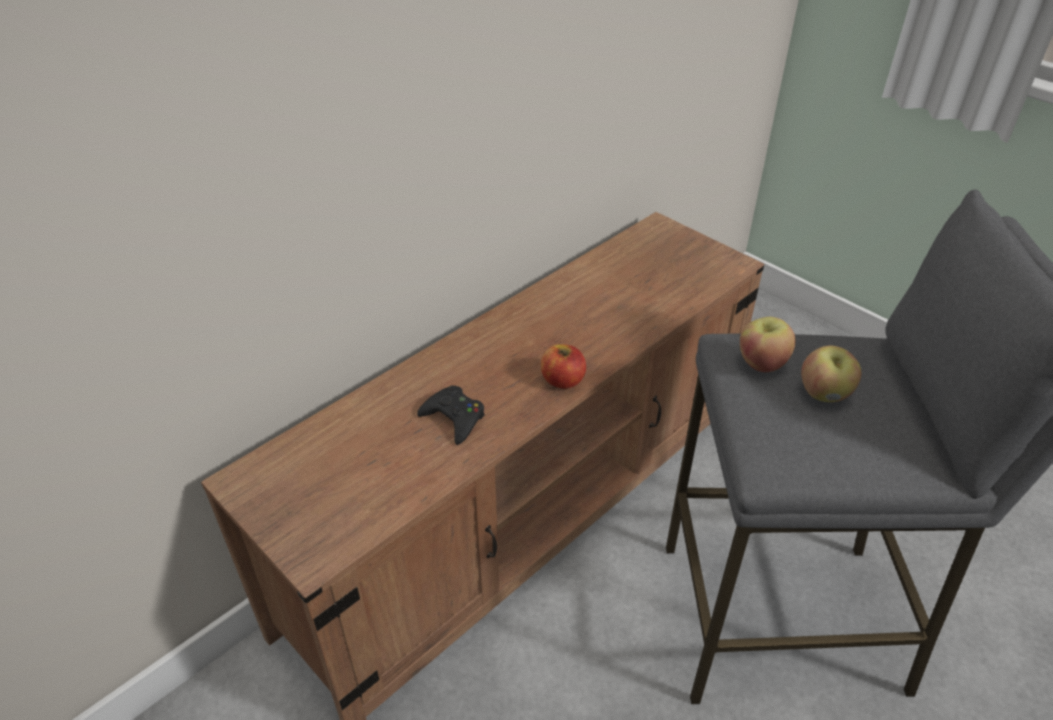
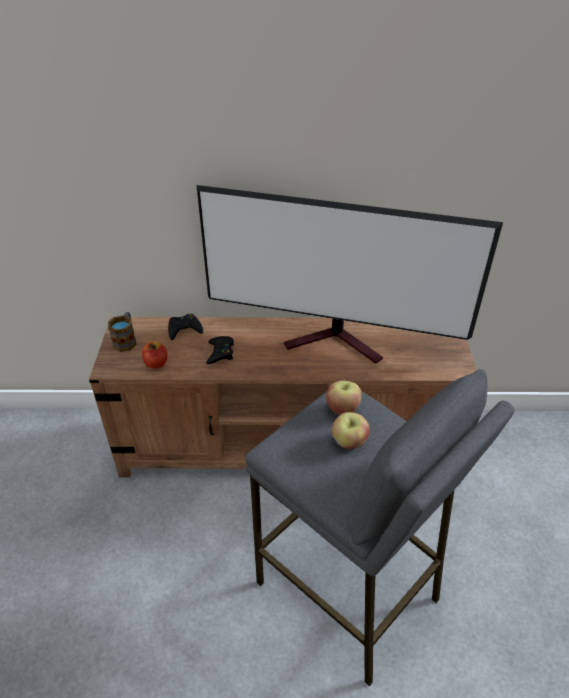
camera: 45 degrees right, 0 degrees up
(284, 497) = (126, 340): none -> mug
(356, 422) = (184, 329): none -> black game controller
(562, 380) = (285, 367): apple -> apple (156, 363)
(576, 312) = (338, 342): none -> television

